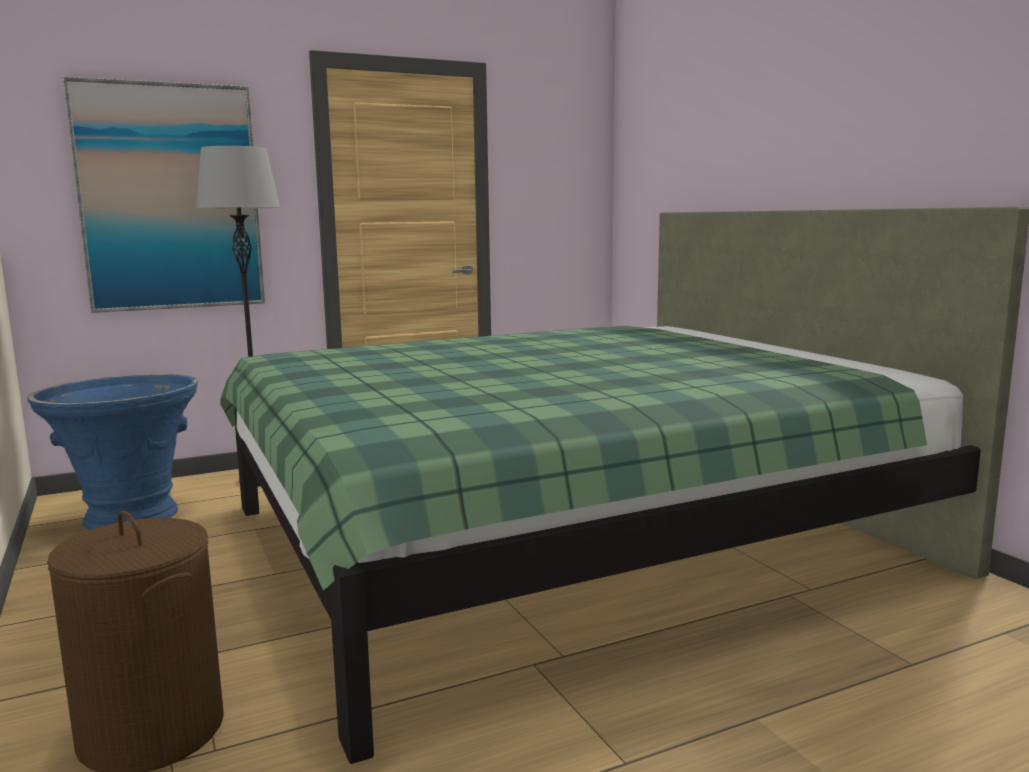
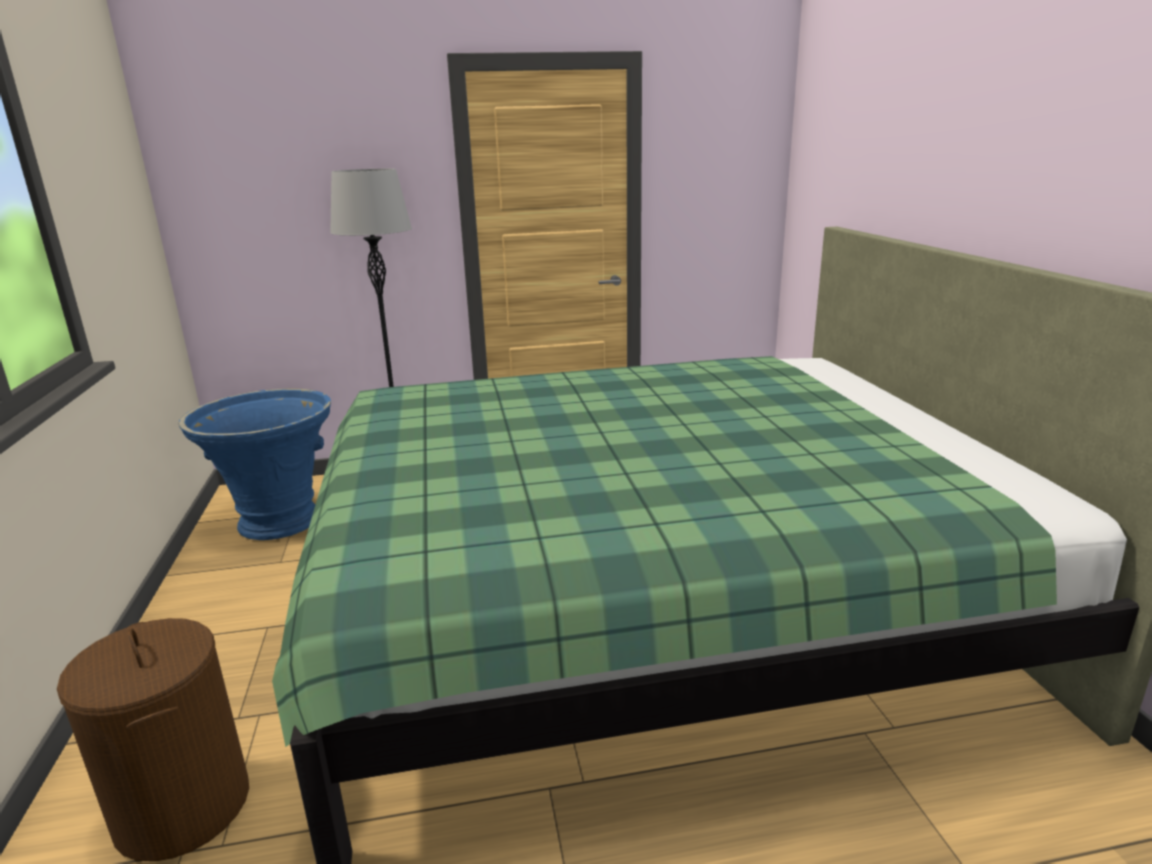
camera: 15 degrees right, 10 degrees up
(170, 198) = (315, 216): picture -> none

